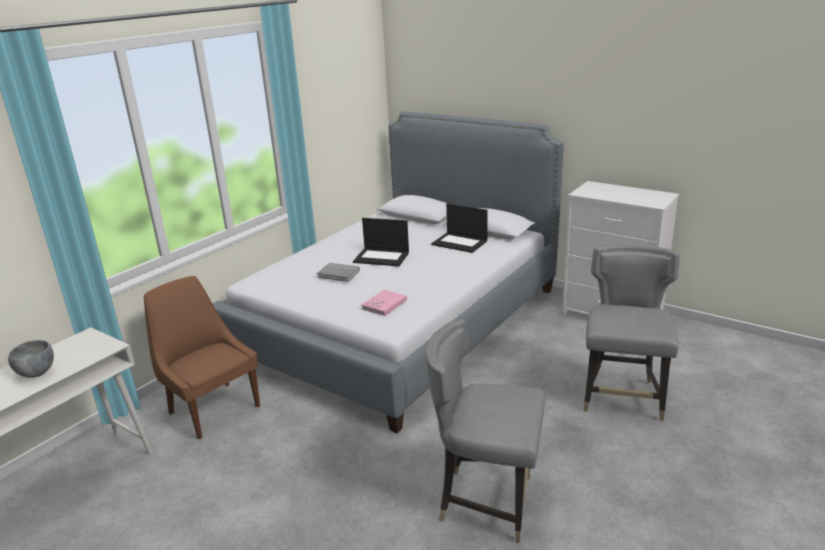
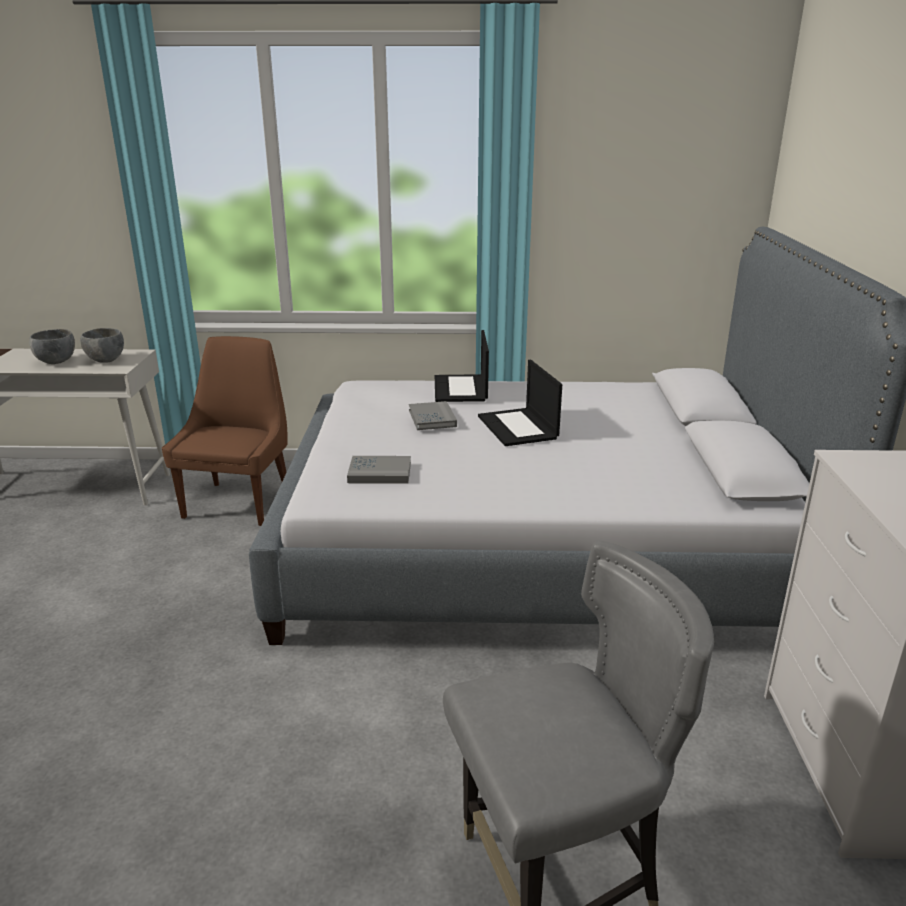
camera: 55 degrees right, 0 degrees up
(78, 350) = (105, 360): none -> grey bowl
(384, 304) = (379, 473): pink book -> grey book
(460, 243) = (651, 464): laptop -> laptop (461, 389)
(486, 501) = (154, 792): grey chair -> none

